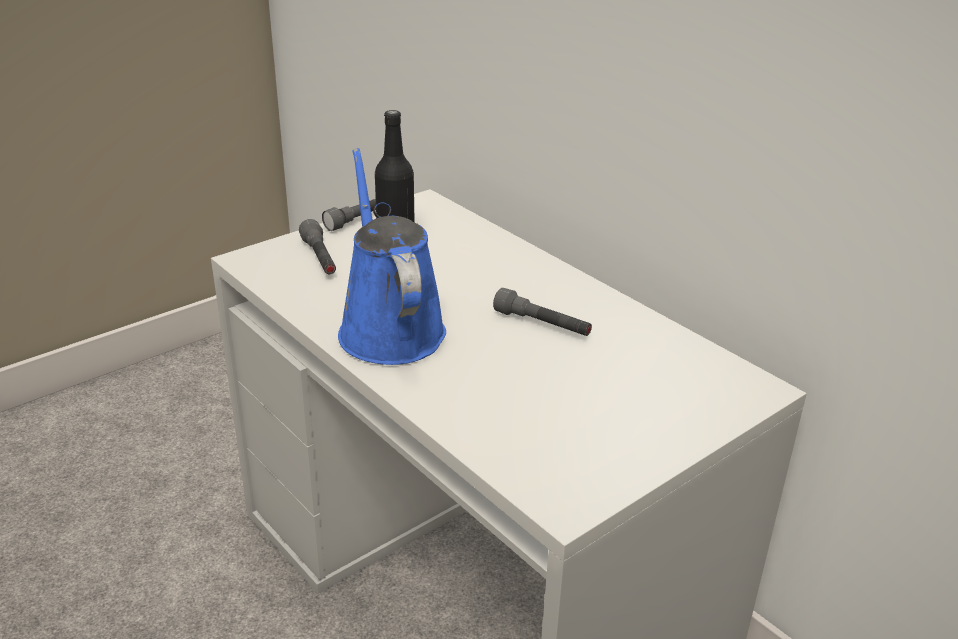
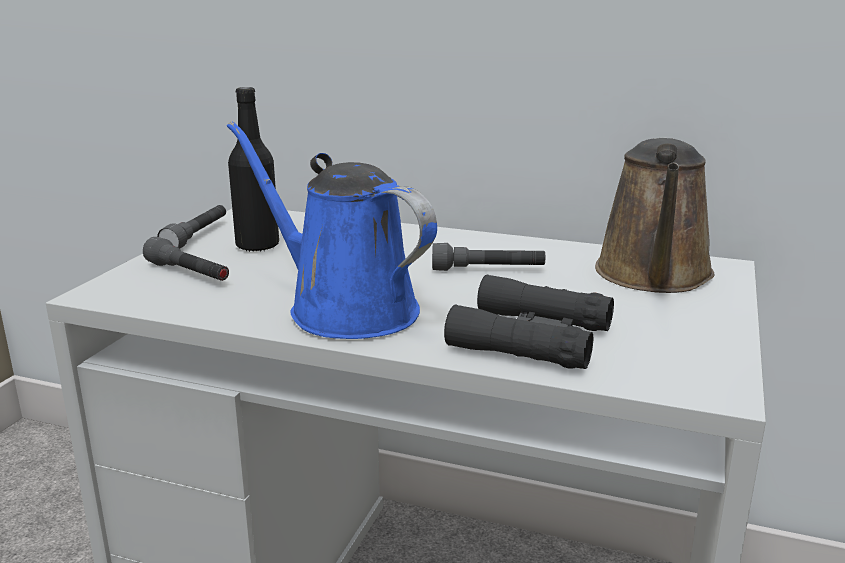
camera: 30 degrees left, 10 degrees down
(489, 405) = (531, 338): none -> black binoculars
(678, 378) = (654, 276): none -> brown watering can

